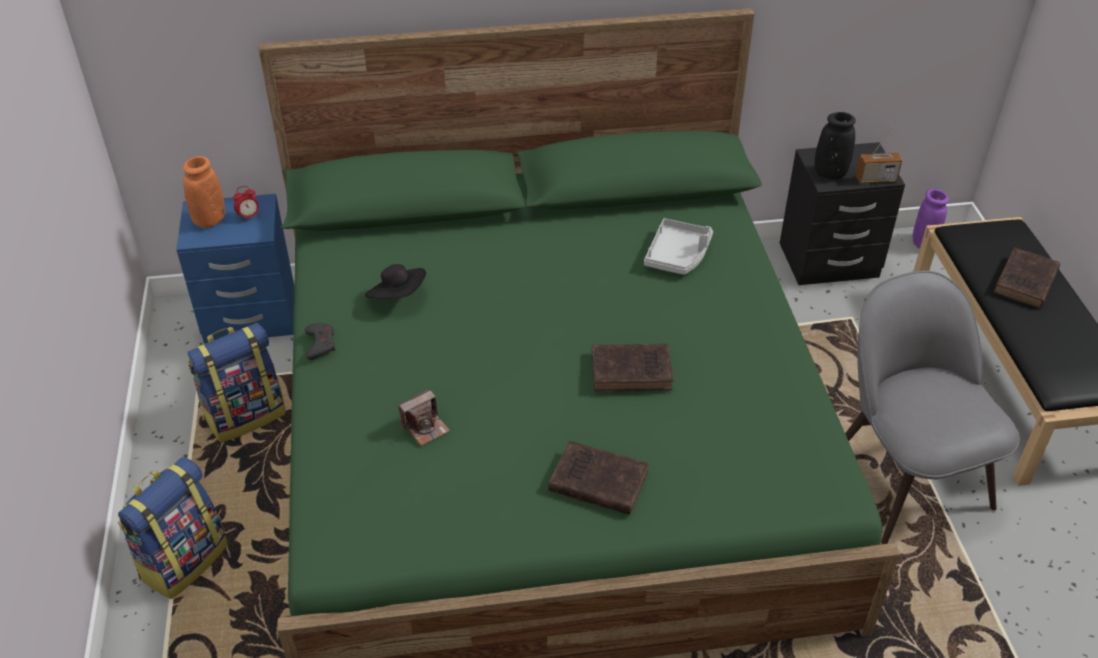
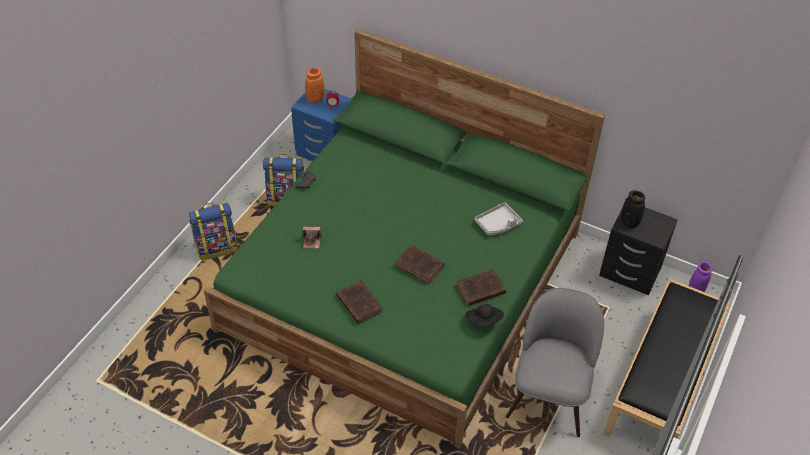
camera: 35 degrees right, 5 degrees up
(398, 296) = (355, 178): black hat -> black hat (484, 321)
(876, 179) = (650, 238): radio -> none
(1025, 283) = (681, 335): brown book -> brown book (479, 290)

